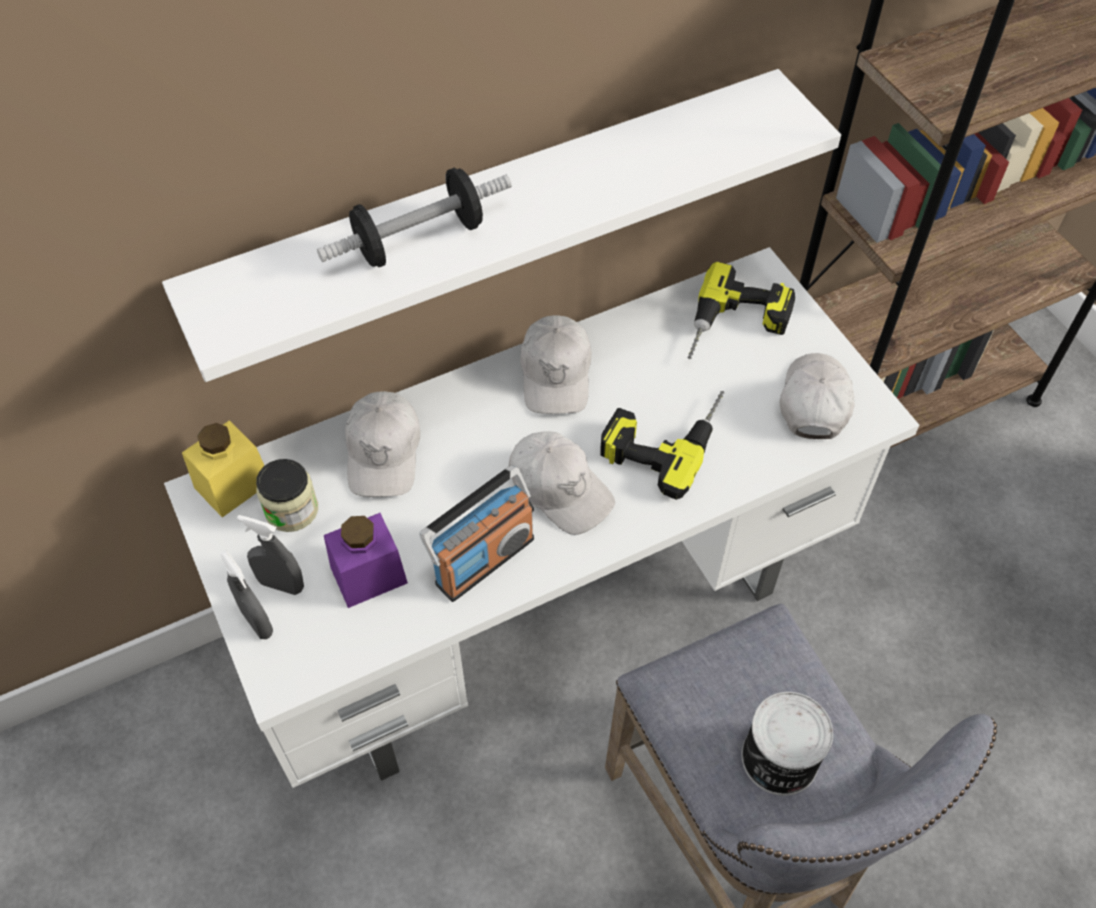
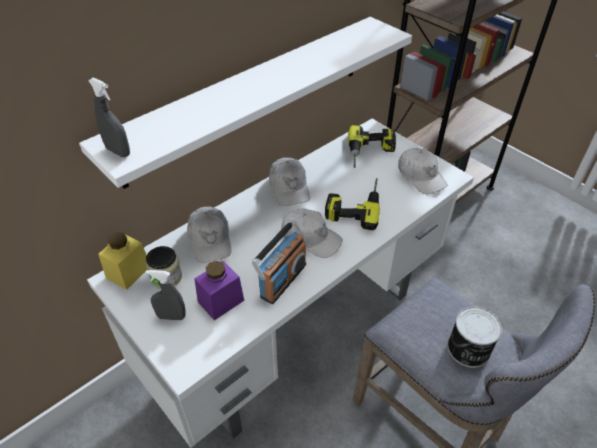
camera: 15 degrees left, 10 degrees down
(257, 622) = (162, 339): grey spray bottle -> grey spray bottle (118, 152)
(419, 240) = (220, 103): dumbbell -> none
(814, 402) = (421, 176): white cap -> white cap turned 150 degrees clockwise

